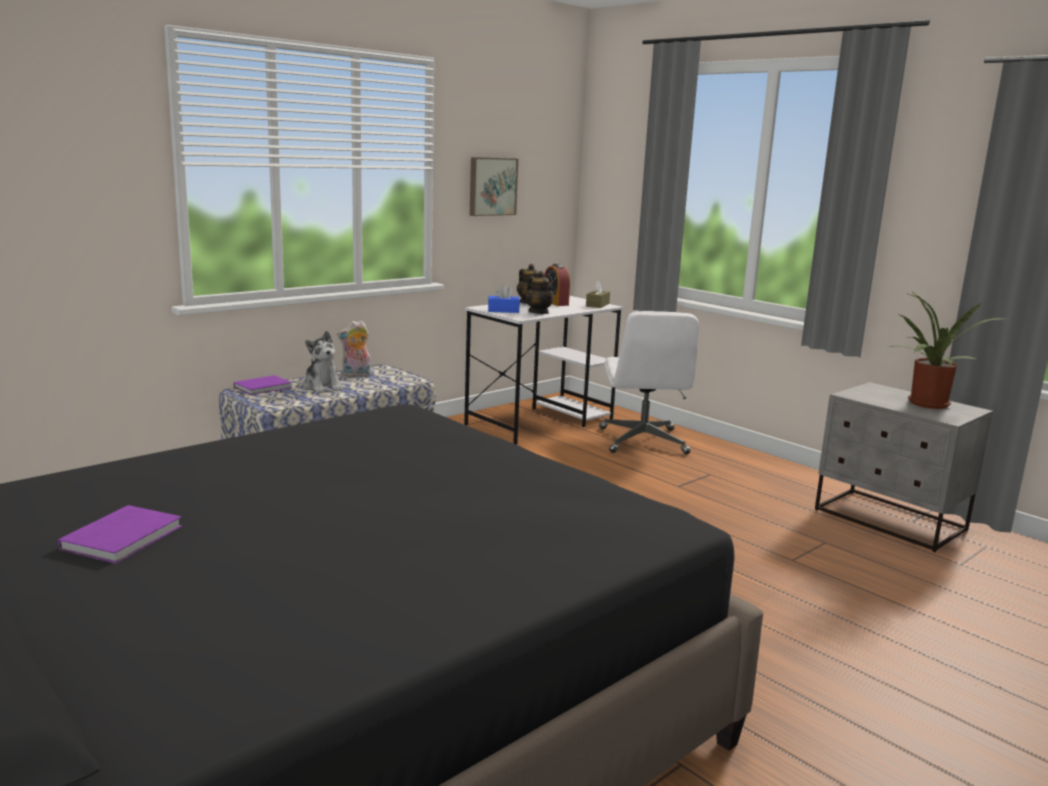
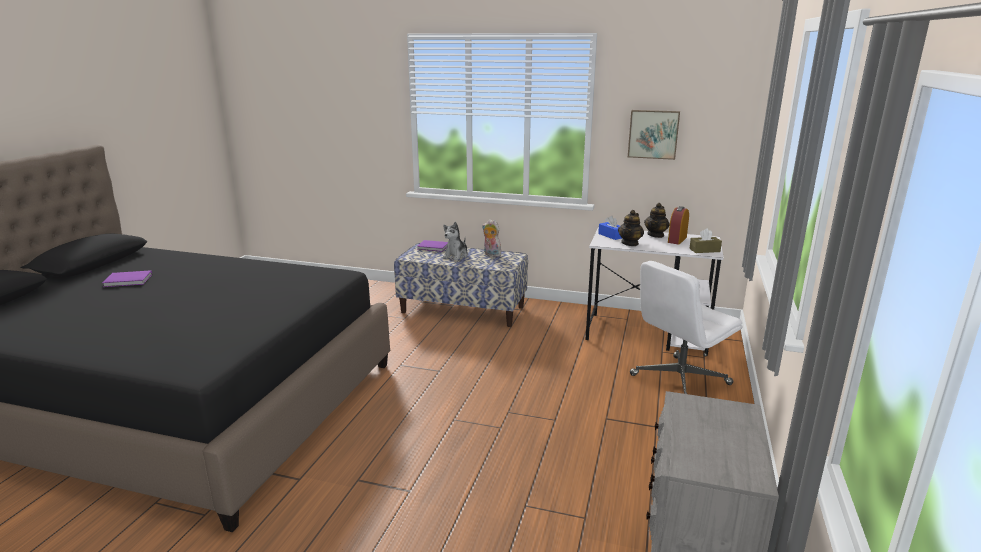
camera: 60 degrees right, 5 degrees up
(927, 405) = (720, 448): potted plant -> none

